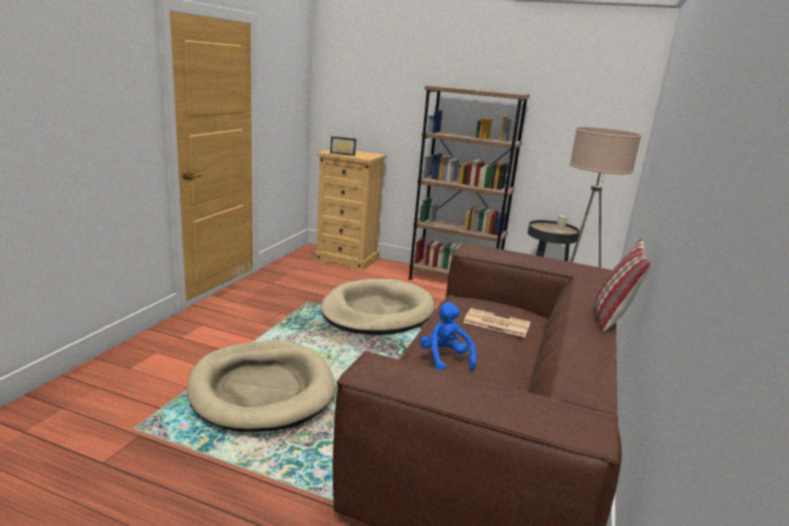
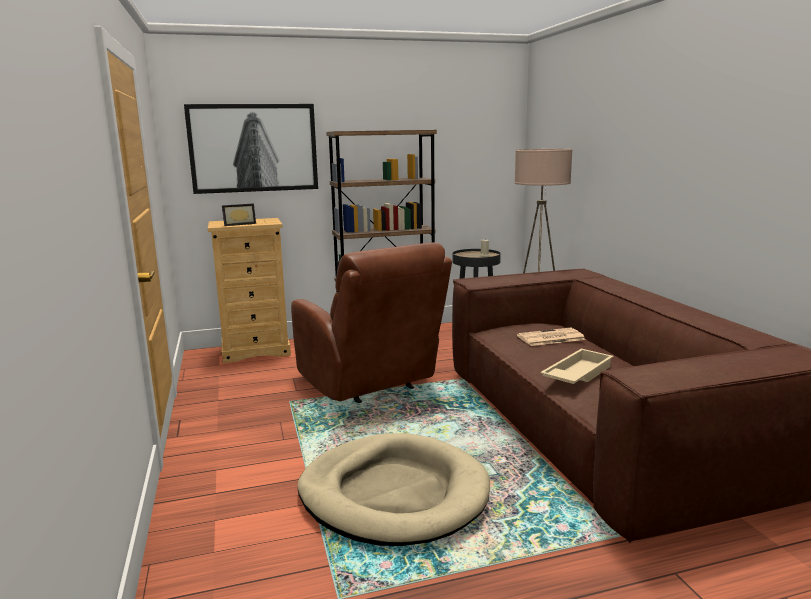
camera: 35 degrees left, 5 degrees down
(377, 92) = (254, 148): none -> picture
(377, 312) = (370, 385): beige dog bed -> brown armchair
(445, 359) = (576, 374): blue plush toy -> beige tray
(611, 317) = (655, 295): pillow -> none

